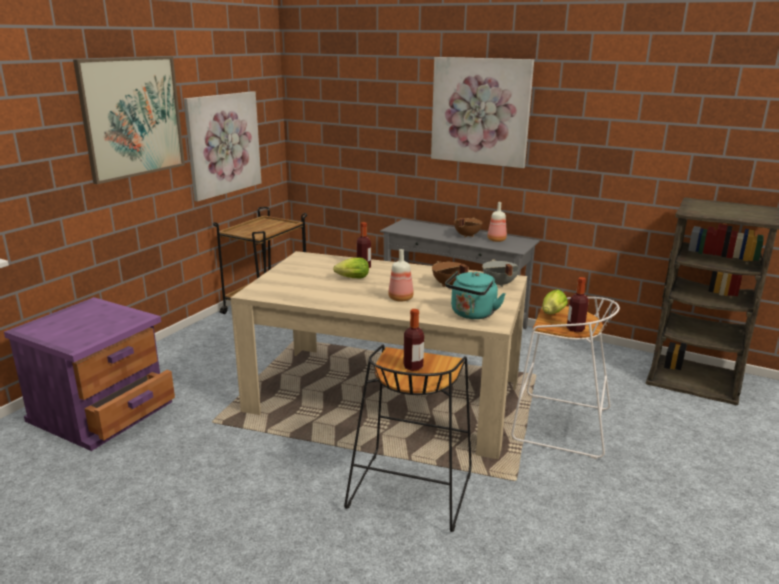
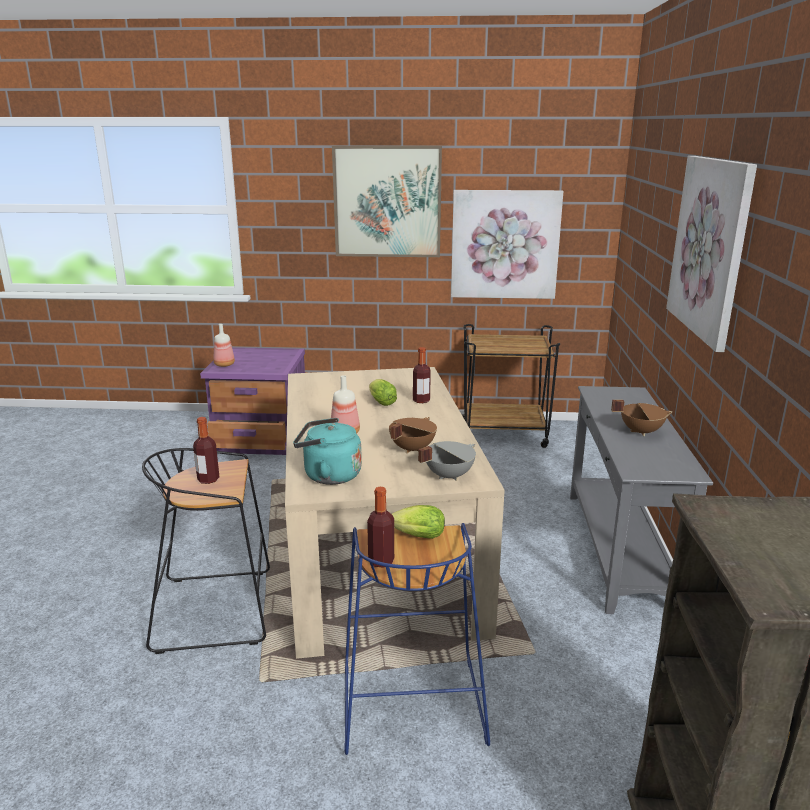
camera: 65 degrees right, 0 degrees up
(496, 240) = (653, 452): bottle -> bottle (223, 365)
(559, 425) = (410, 700): white stool -> blue stool

